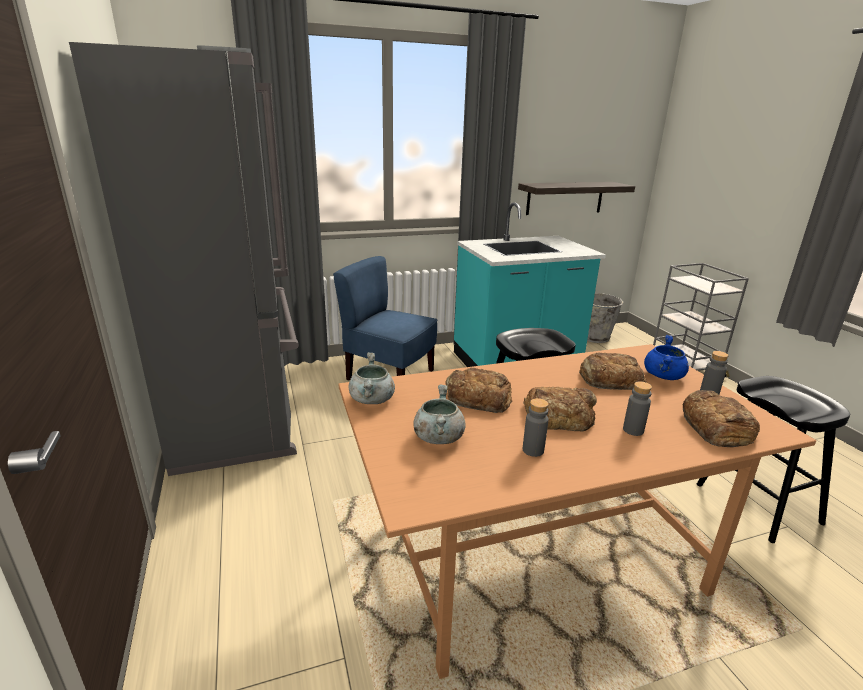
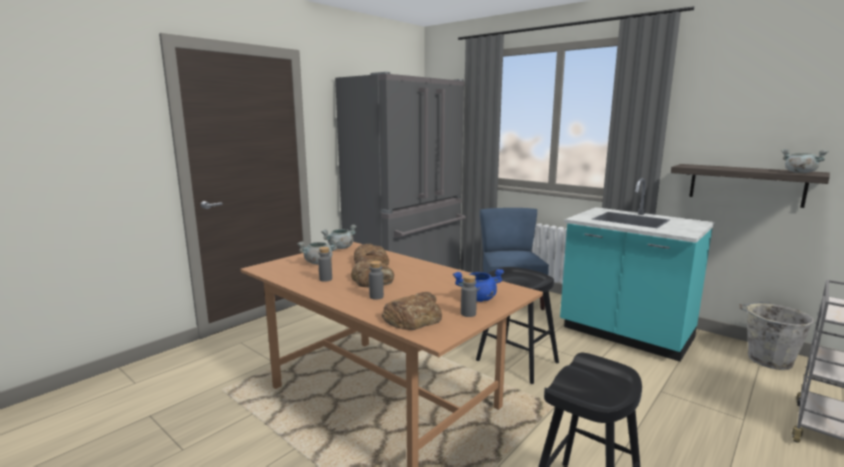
camera: 60 degrees right, 10 degrees down
(609, 379) = (445, 285): bread -> none
(611, 184) = (799, 172): none -> grey cooking pot

